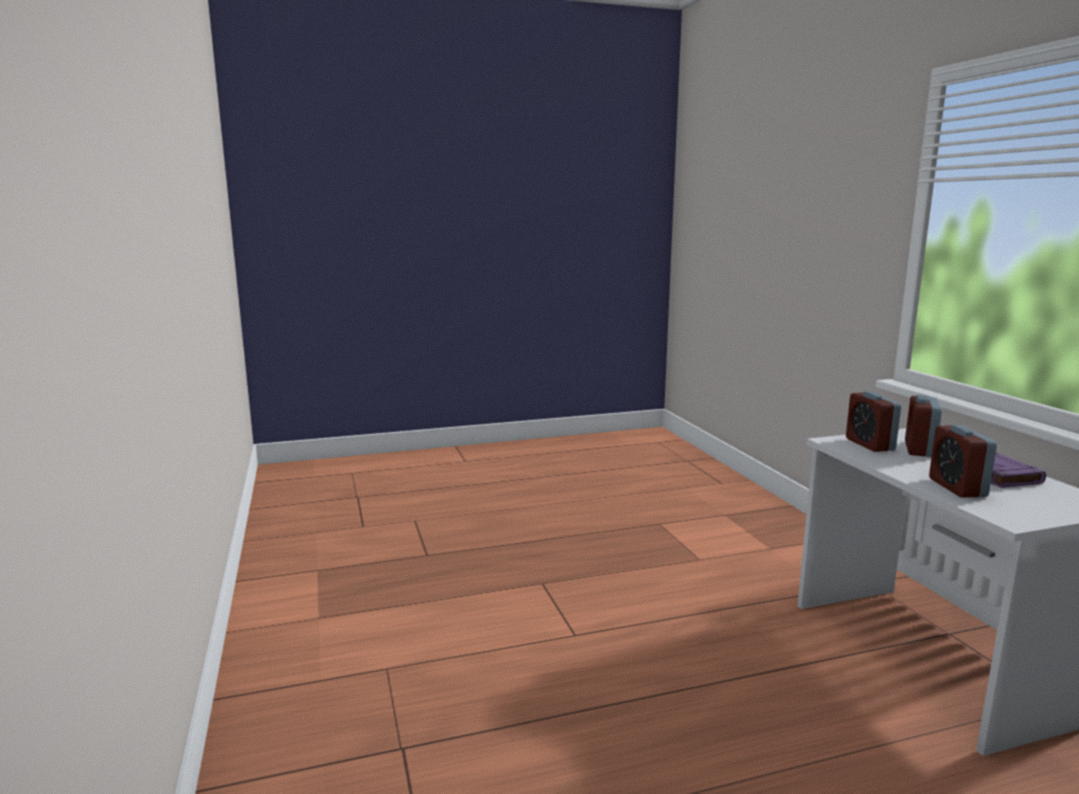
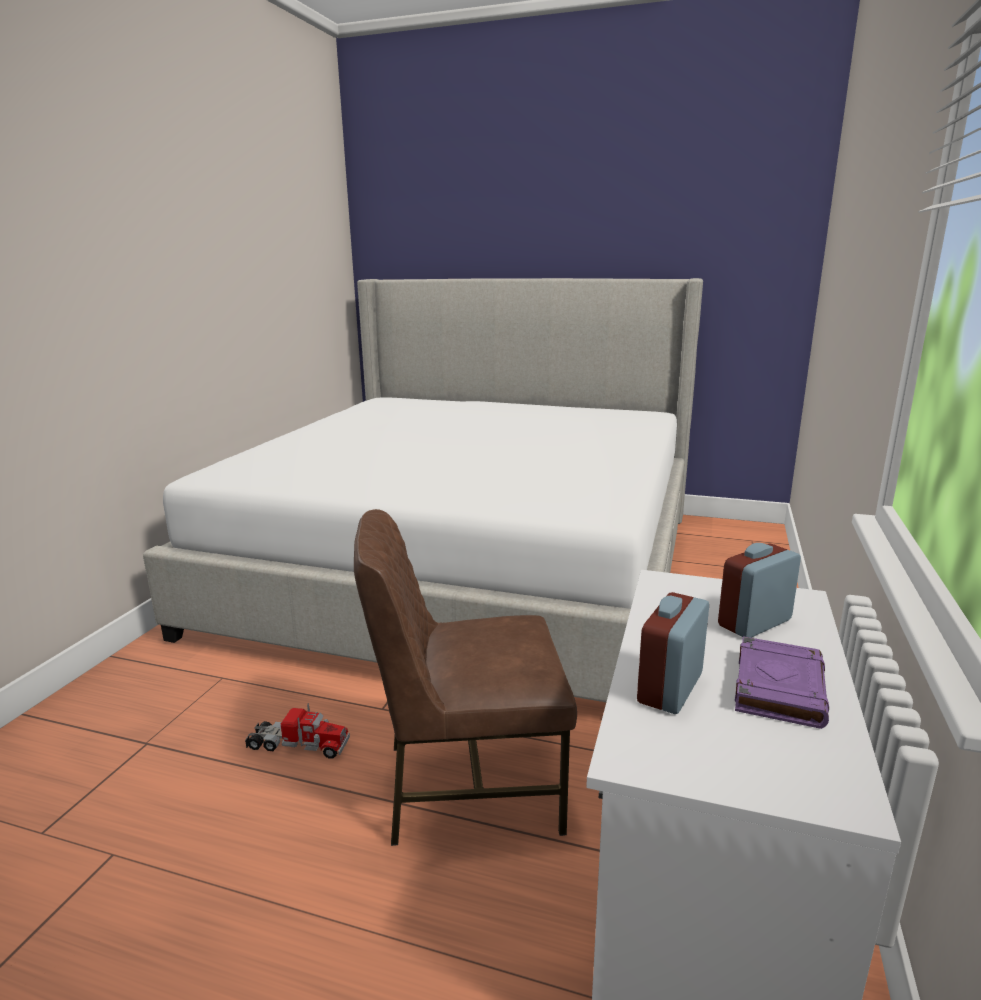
camera: 35 degrees right, 5 degrees up
(478, 511) = (469, 567): none -> bed
(549, 687) = (298, 745): none -> toy truck
(714, 656) = (468, 784): none -> brown chair
(869, 444) = (700, 597): alarm clock -> none

